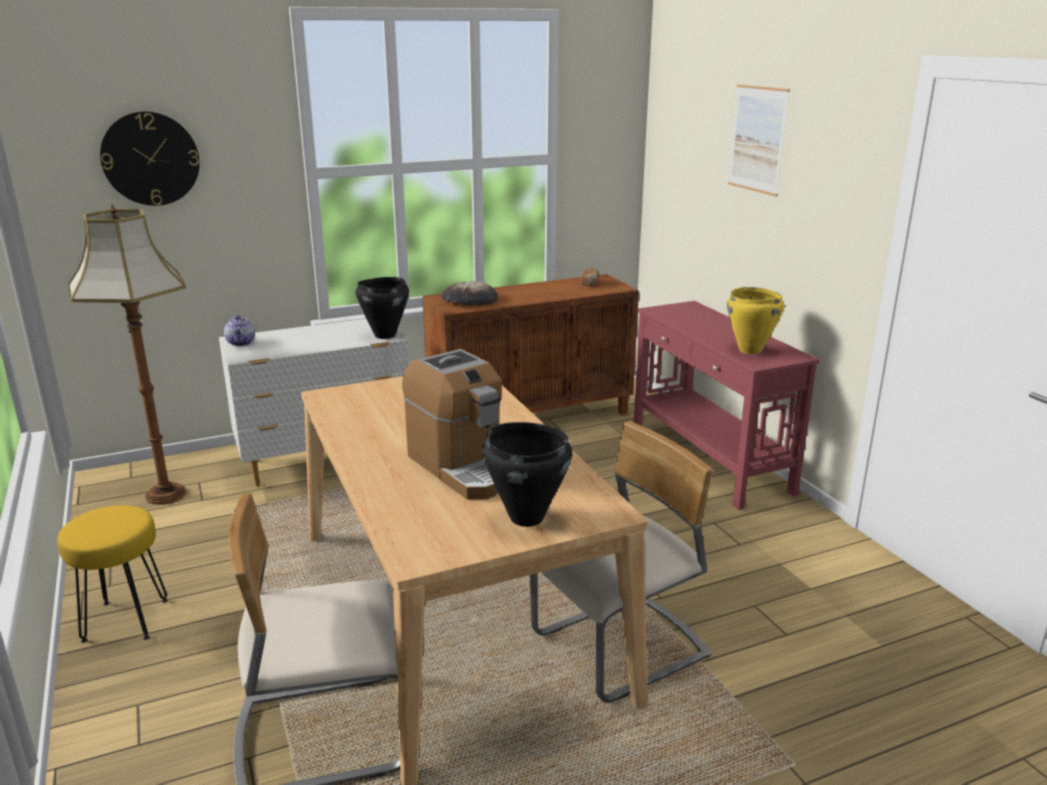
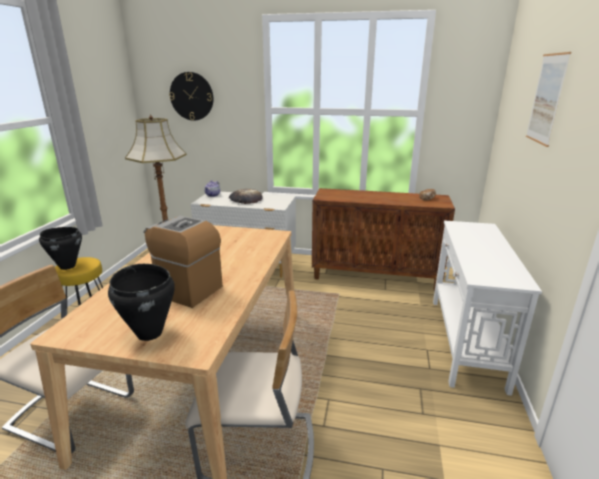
camera: 35 degrees right, 0 degrees up
(384, 335) = (278, 205): black cooking pot -> black cooking pot (67, 266)
(466, 467) = (179, 288): coffee machine -> coffee machine turned 120 degrees clockwise
(469, 300) = (339, 194): bread -> bread (245, 199)
(709, 459) = (465, 341): red console table -> white console table
(750, 350) = (487, 268): yellow cooking pot -> none

